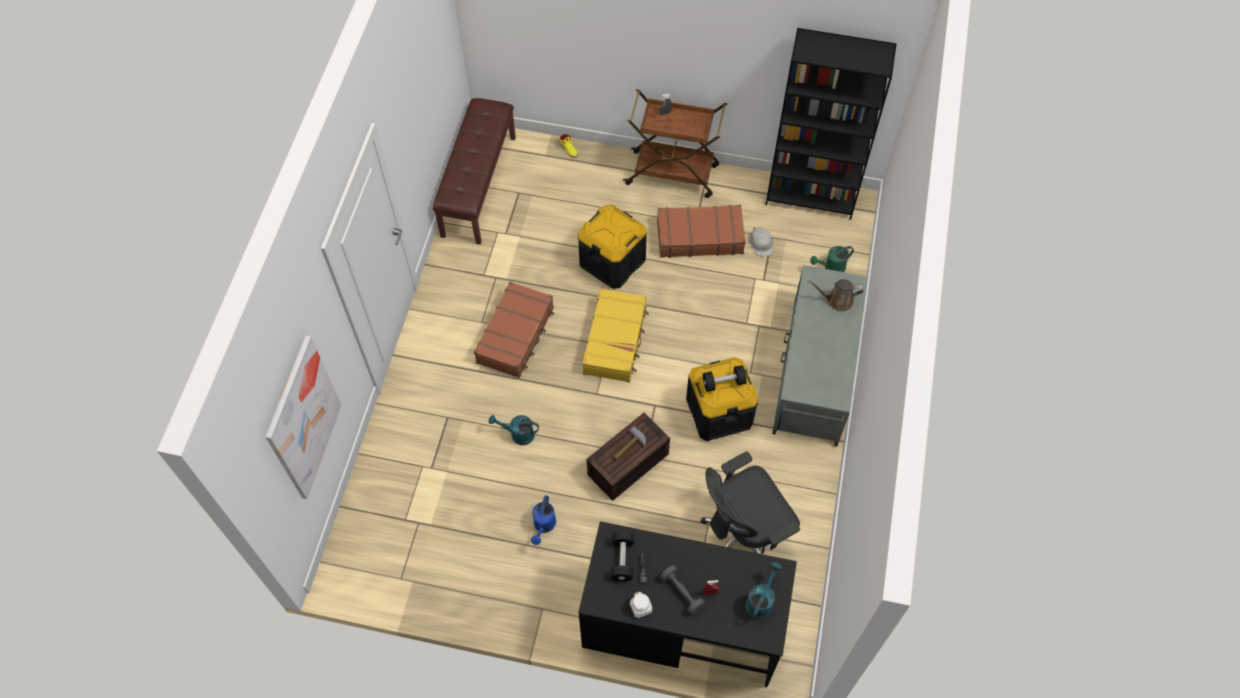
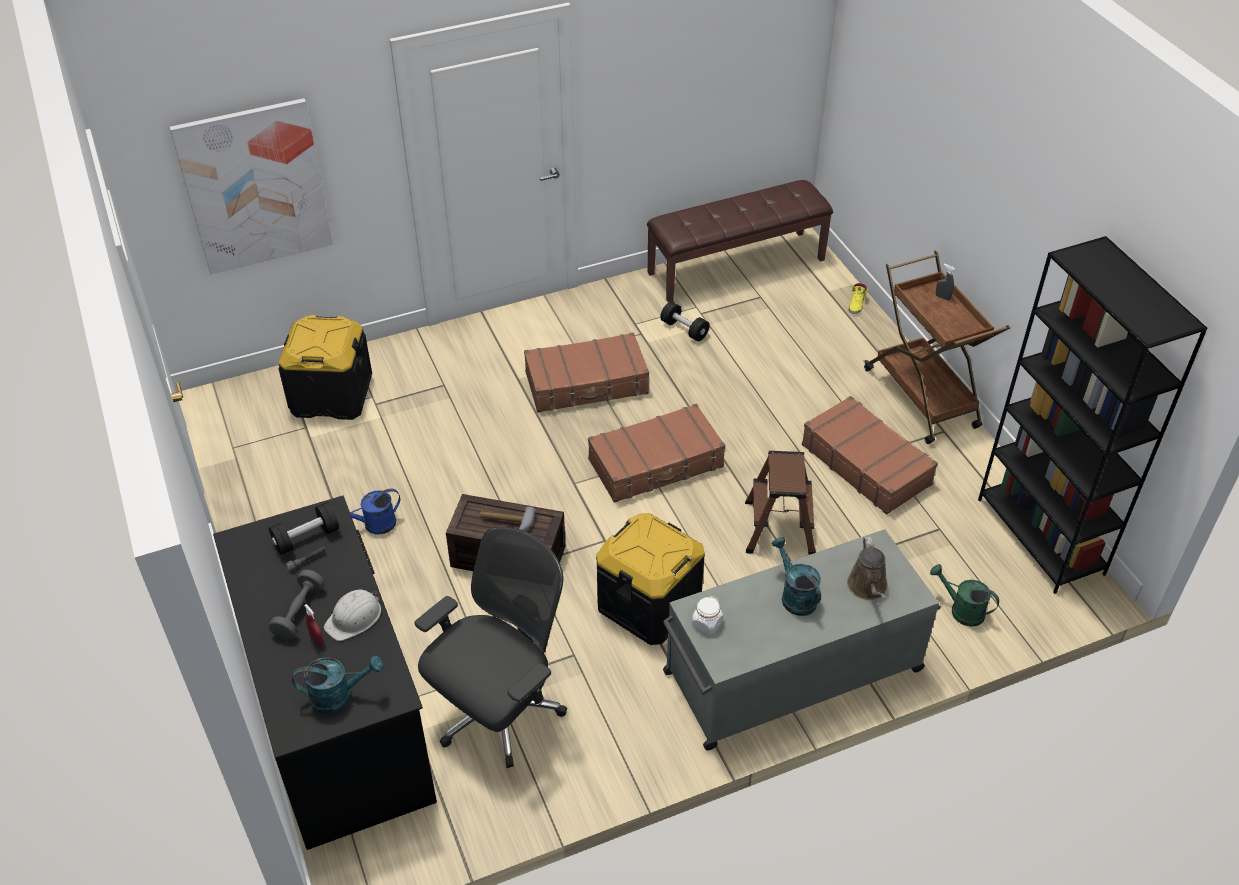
camera: 55 degrees right, 15 degrees down
(518, 434) = (468, 447): turquoise watering can -> turquoise watering can (794, 595)
(612, 261) = (754, 409): black storage box -> black storage box (331, 395)
(615, 340) = (656, 464): yellow suitcase -> brown suitcase
(641, 608) = (254, 584): white jar -> white jar (707, 624)
(713, 311) = (780, 528): none -> brown step ladder
(723, 382) = (650, 545): black dumbbell -> black dumbbell (684, 329)
(743, 534) = (501, 714): office chair -> office chair turned 105 degrees clockwise
(761, 243) = (920, 523): white hard hat -> white hard hat (354, 618)
(837, 300) = (868, 588): brown watering can -> brown watering can turned 150 degrees counterclockwise

